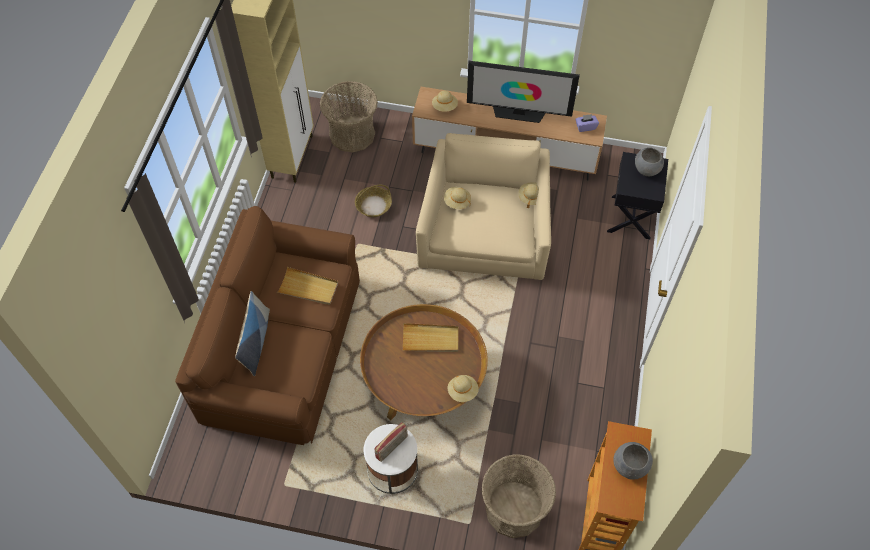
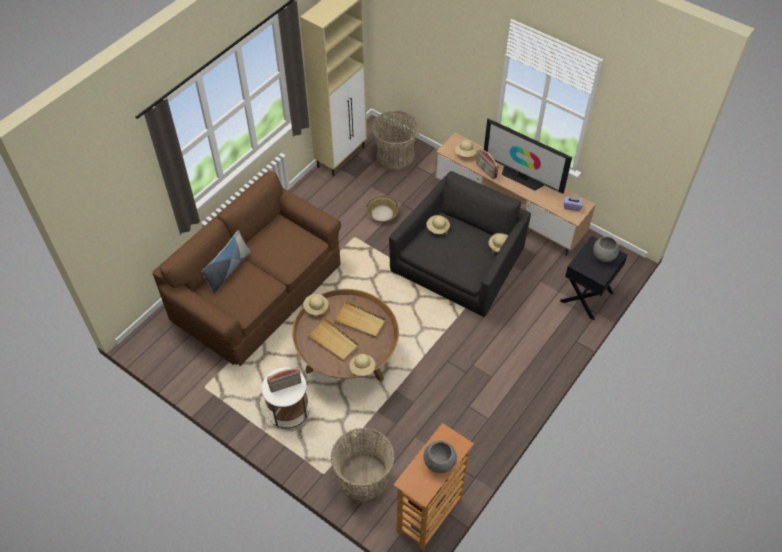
camera: 25 degrees right, 5 degrees down
(308, 288) = (287, 247): beige tray -> beige tray (333, 341)
(374, 344) = (316, 308): none -> beige hat
(477, 119) = (486, 171): none -> radio
(485, 229) = (459, 262): beige armchair -> black armchair

